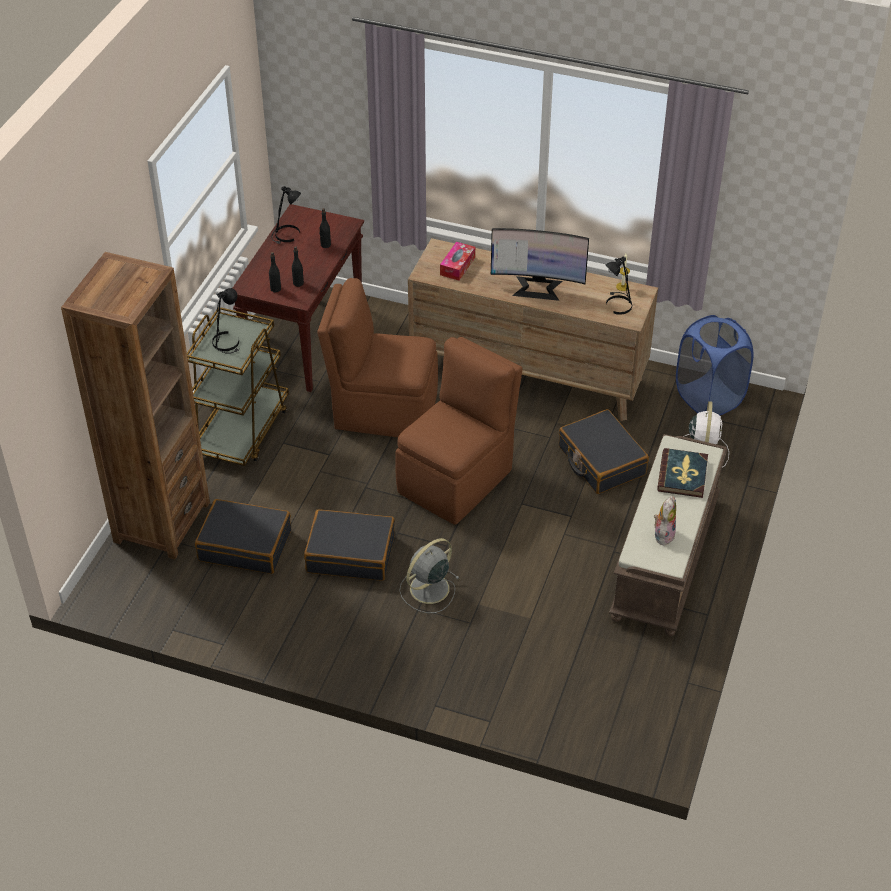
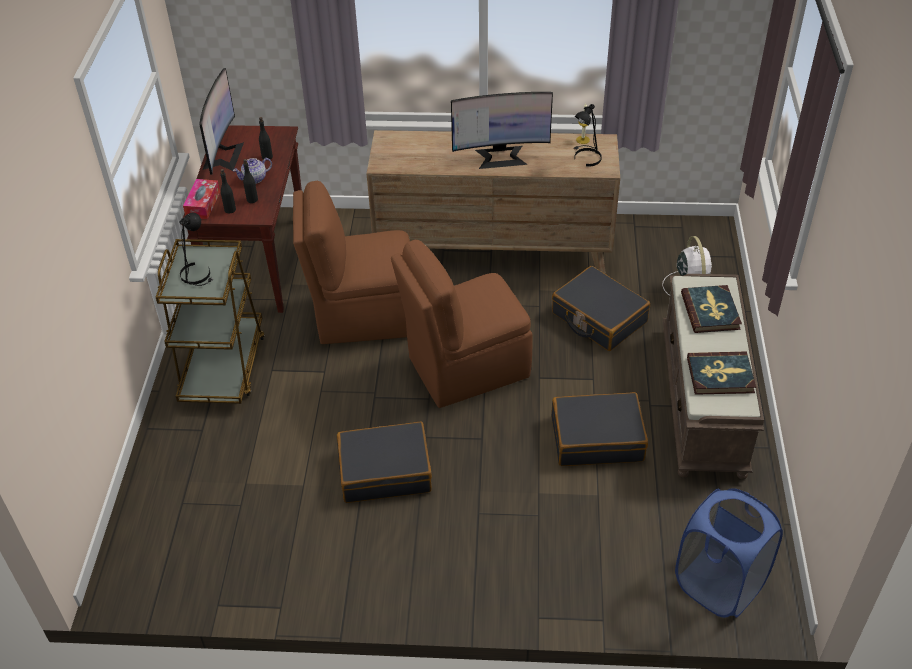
camera: 15 degrees left, 0 degrees up
(161, 522) = (167, 485): brown bookcase -> none
(245, 545) = (268, 488): black suitcase -> black suitcase (597, 438)
(287, 235) = (223, 155): black table lamp -> monitor
(307, 264) = (255, 179): none -> teapot
(428, 589) = (480, 490): grey fan -> none
(457, 266) = (412, 151): tissue box -> tissue box (203, 204)
(457, 479) = (465, 368): brown chair -> brown chair turned 135 degrees counterclockwise
(663, 534) = (720, 375): plush toy -> book
(708, 397) = (672, 236): blue laundry basket -> blue laundry basket (718, 584)

